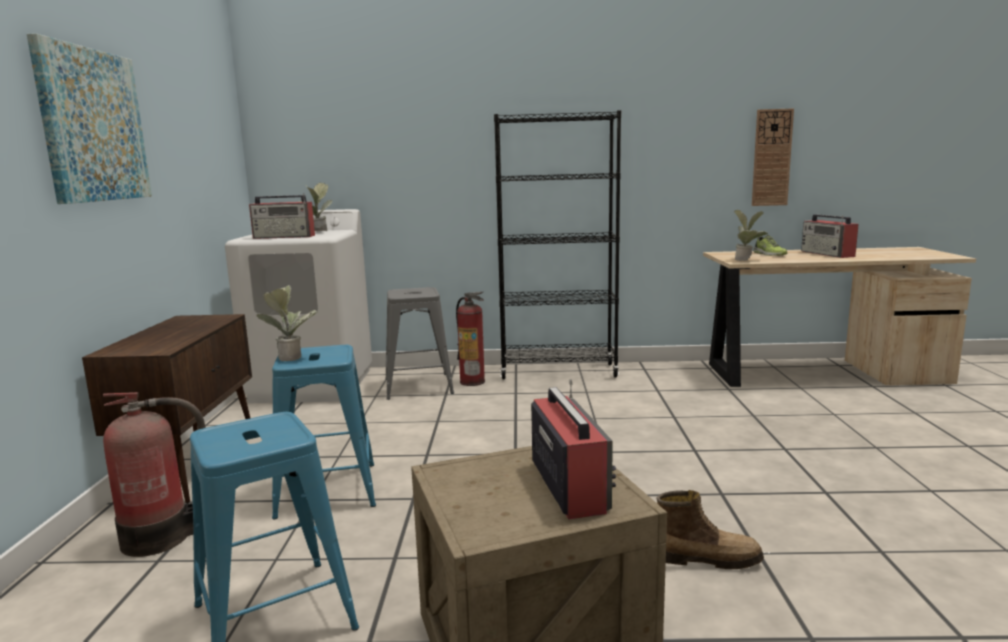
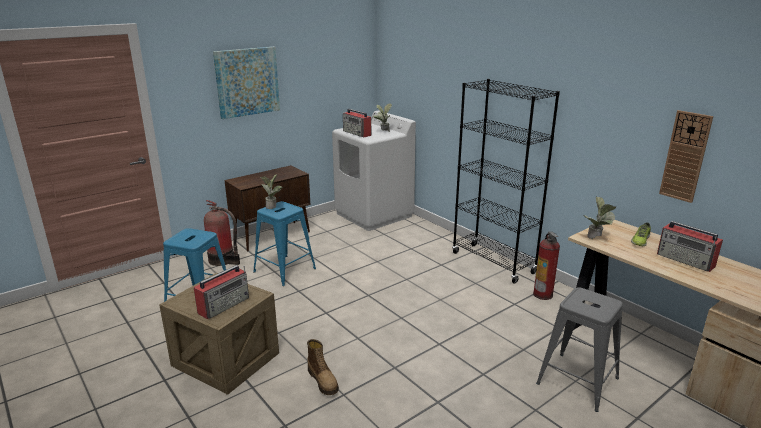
camera: 50 degrees right, 10 degrees up
(418, 386) = (411, 237): grey stool -> grey stool (578, 381)
(472, 381) = (438, 247): fire extinguisher -> fire extinguisher (543, 294)
(827, 254) = (686, 260): radio -> radio turned 75 degrees counterclockwise

